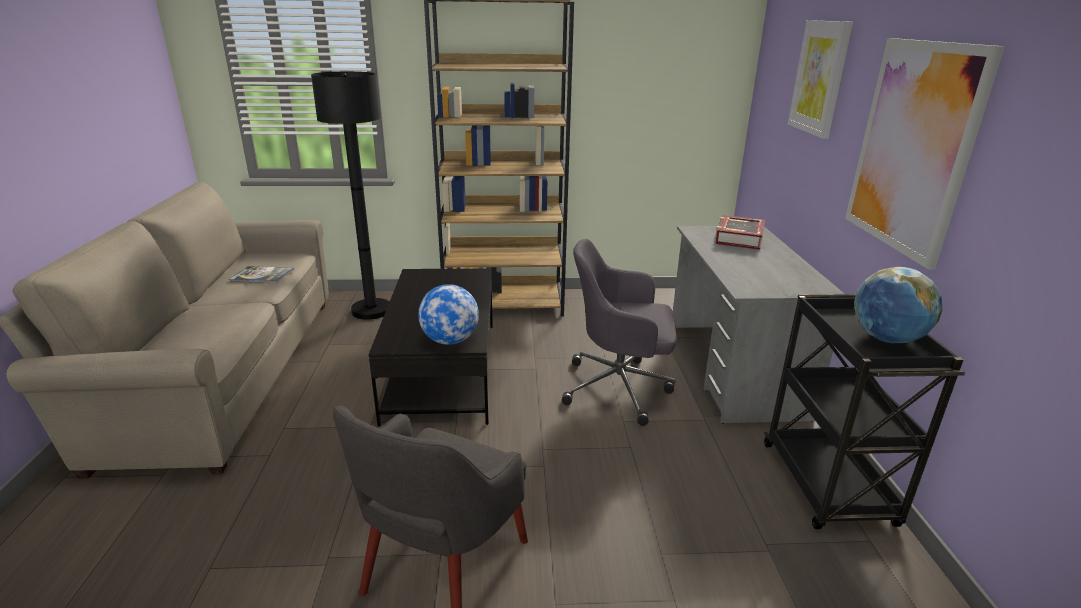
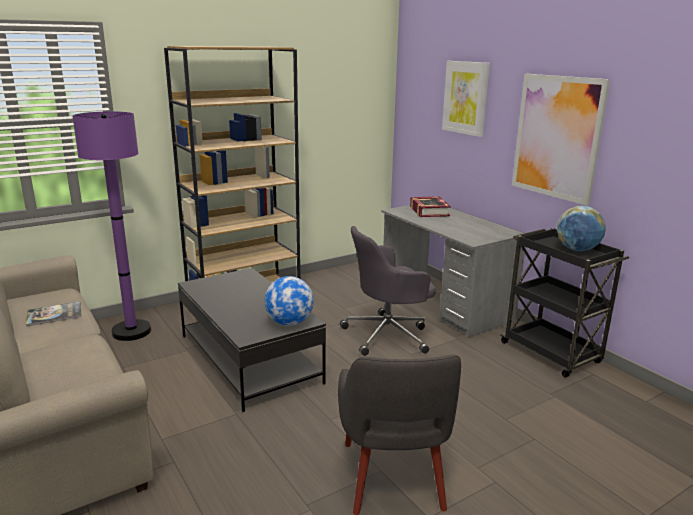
camera: 30 degrees left, 5 degrees down
(371, 310) = (131, 331): black floor lamp -> purple floor lamp

